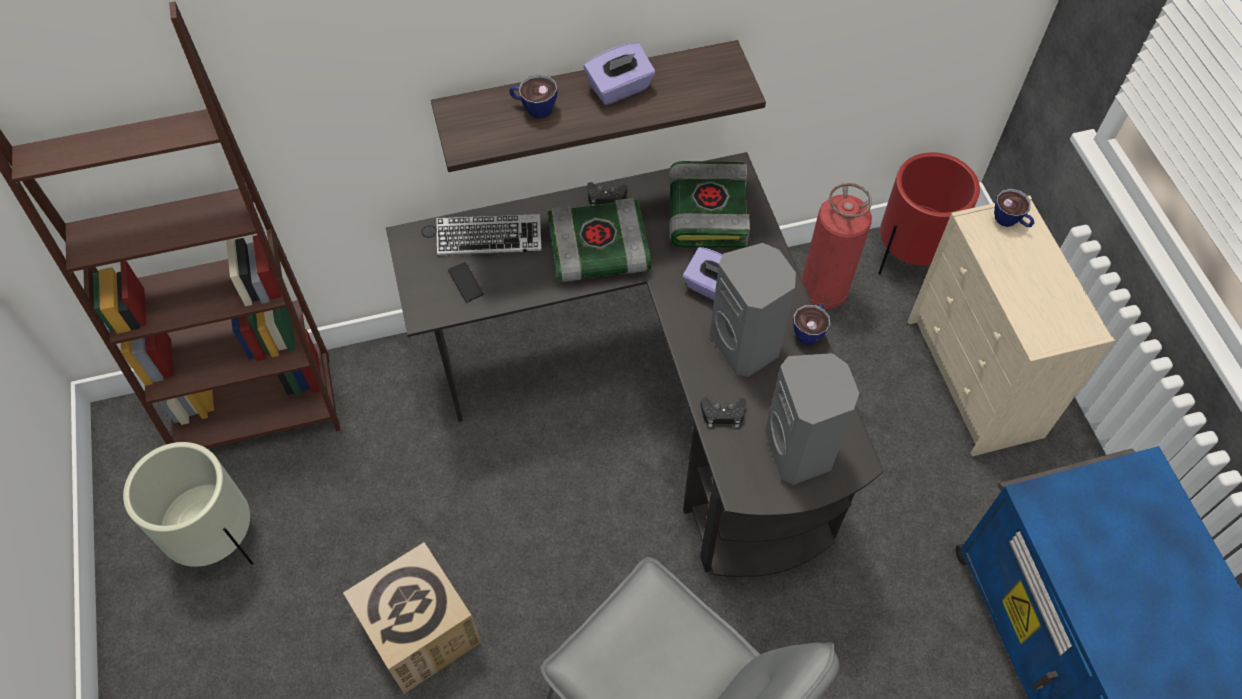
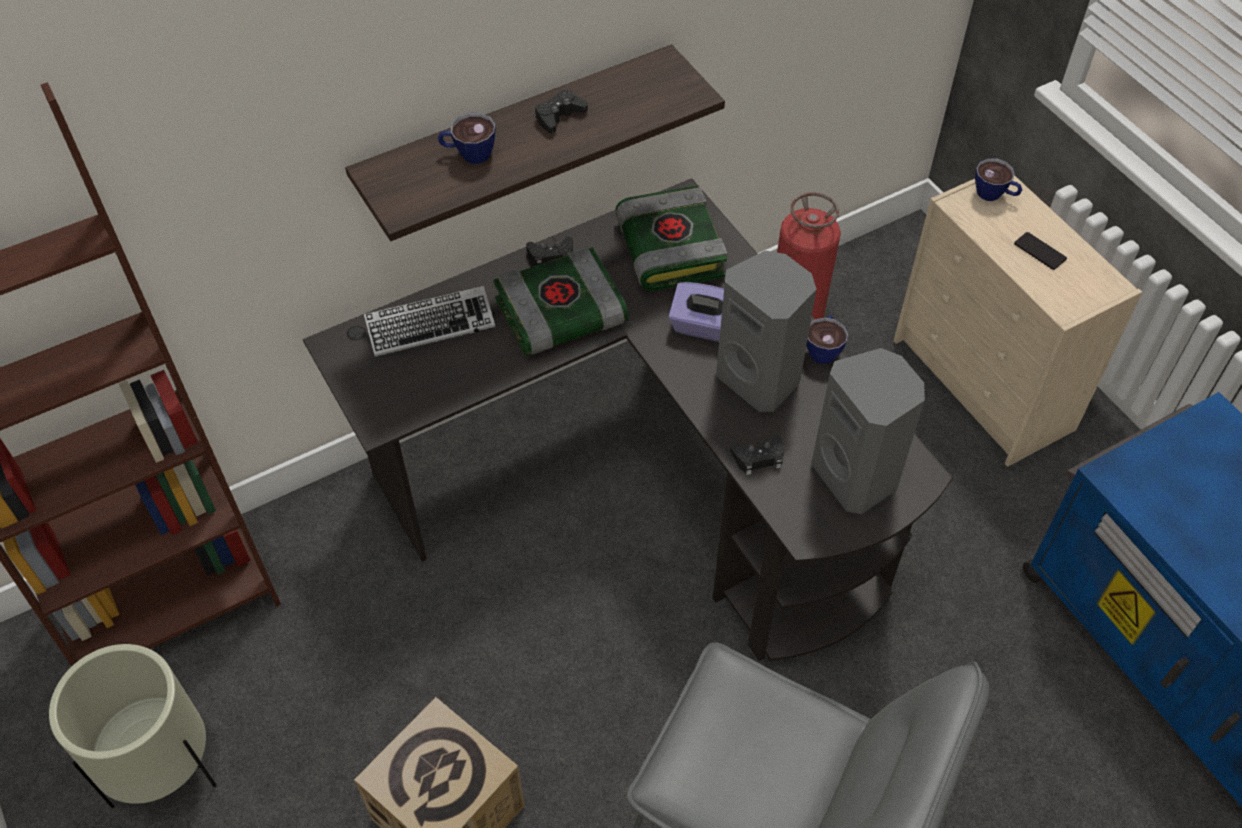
camera: 15 degrees left, 5 degrees down
(466, 282) = (418, 379): phone -> phone (1040, 251)
(619, 88) = (559, 116): purple tissue box -> black game controller
(911, 257) = (875, 273): red planter -> none

